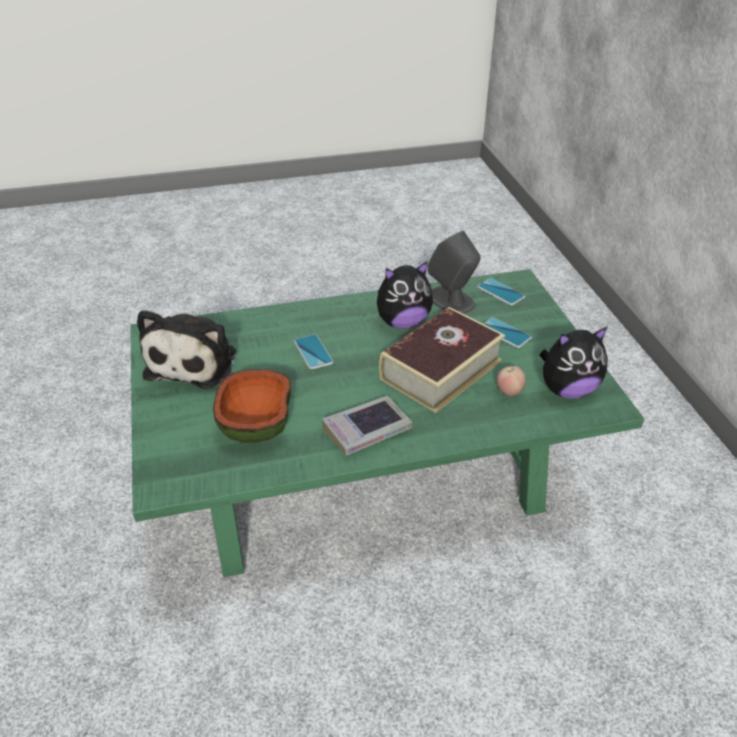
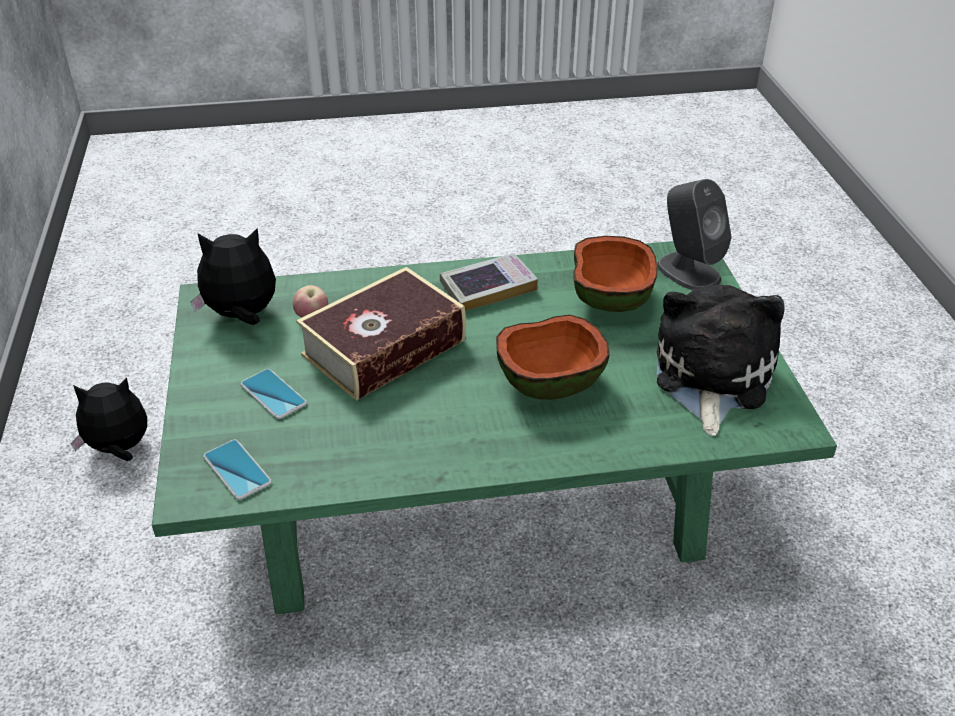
camera: 175 degrees left, 0 degrees up
(313, 352) = (550, 381): phone -> bowl
(402, 322) = (416, 421): plush toy -> plush toy (119, 449)
(451, 301) = (326, 457): grey speaker -> grey speaker (687, 271)

